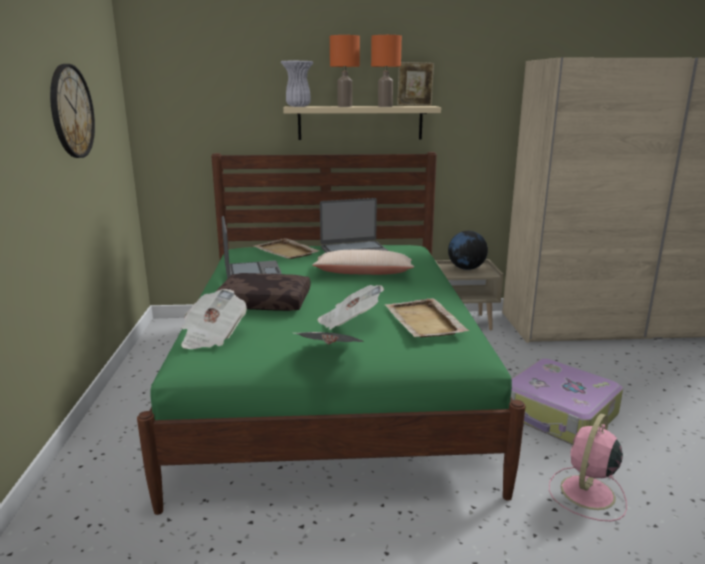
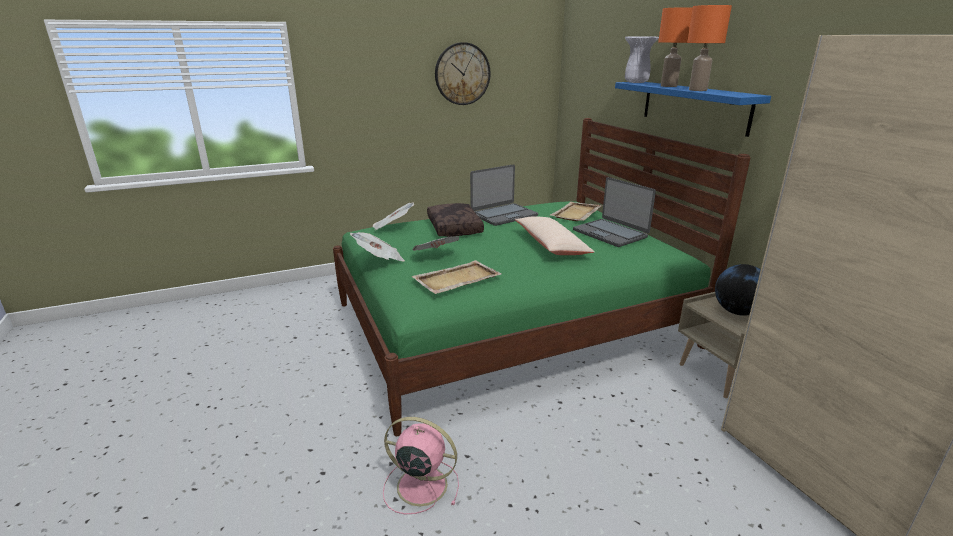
camera: 70 degrees right, 5 degrees up
(360, 123) = (694, 106): beige shelf -> blue shelf
(414, 105) = (741, 93): picture frame -> none
(559, 415) = (554, 463): suitcase -> none

